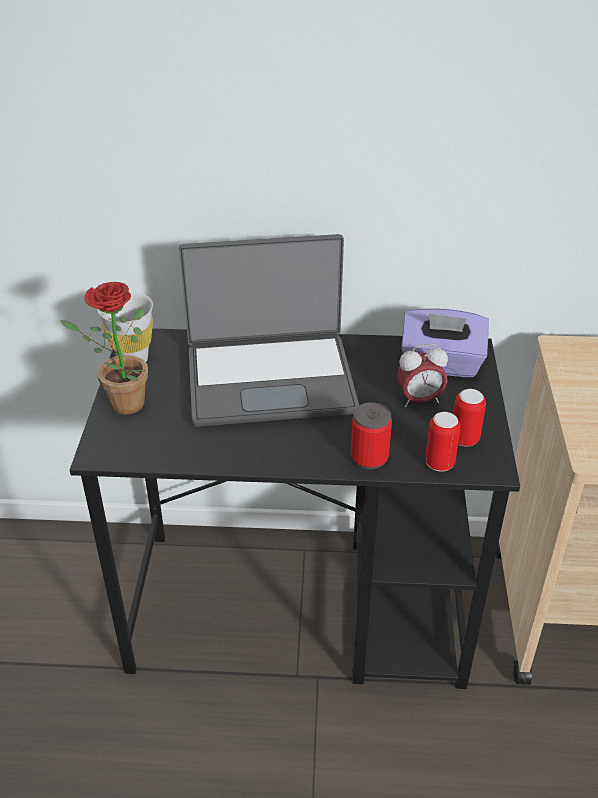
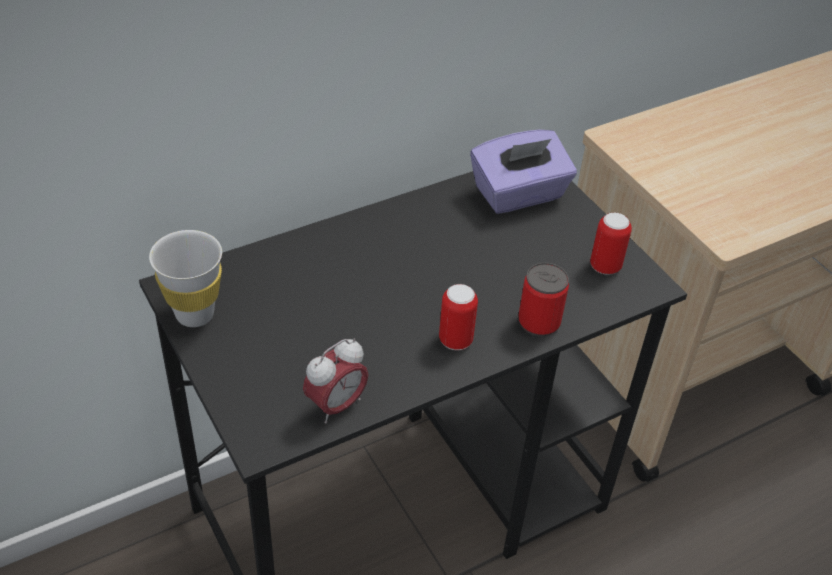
camera: 35 degrees left, 5 degrees up
(120, 404) = (230, 374): potted plant -> none
(270, 379) = (369, 277): laptop -> none
(419, 400) = (532, 241): alarm clock -> alarm clock (336, 405)
(439, 463) = (604, 301): can -> can (455, 340)

